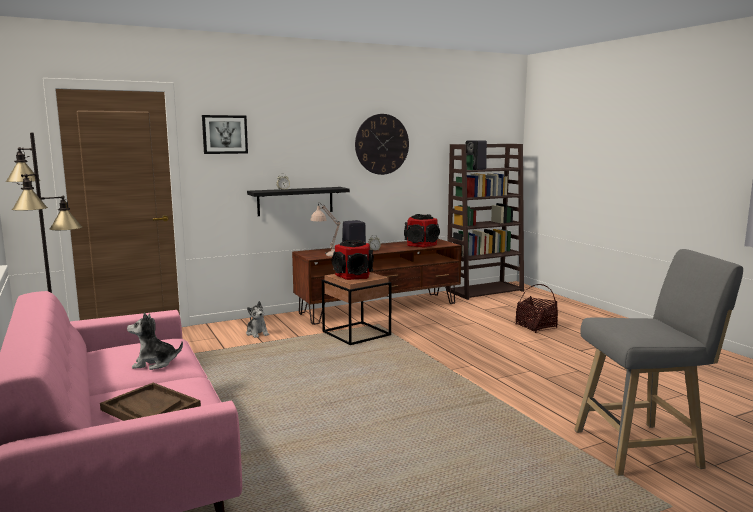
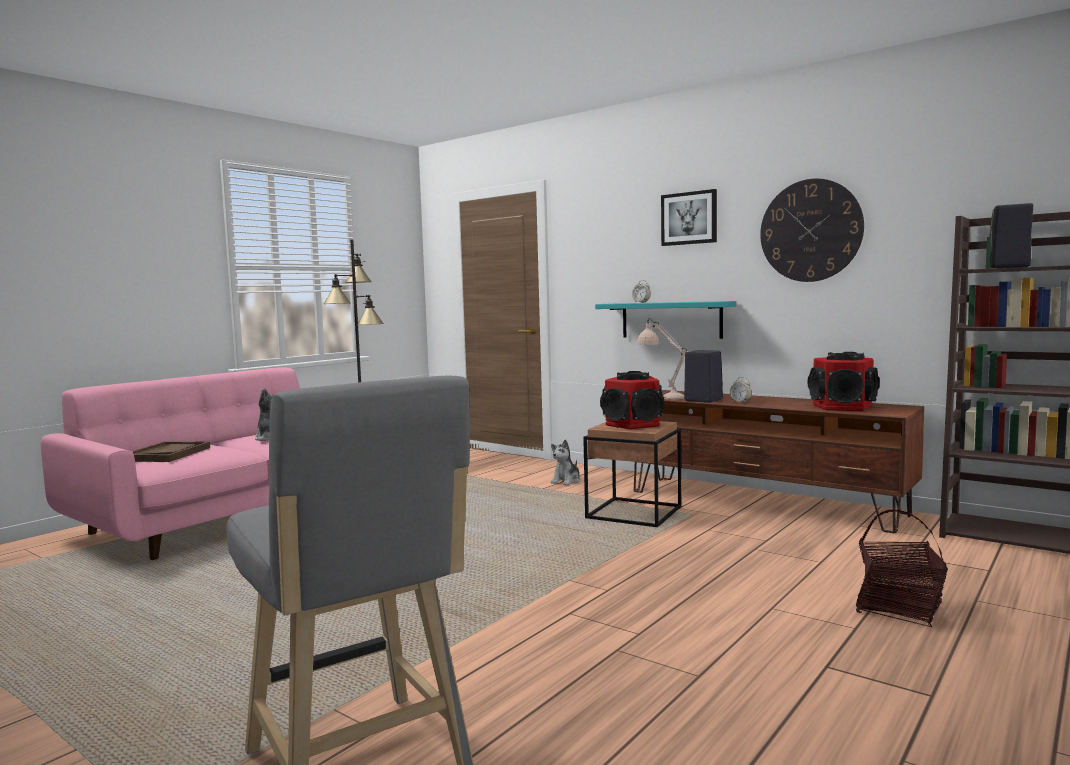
camera: 65 degrees right, 5 degrees down
(224, 134) = (590, 233): picture -> picture (689, 218)
(295, 201) = (671, 320): black shelf -> turquoise shelf

